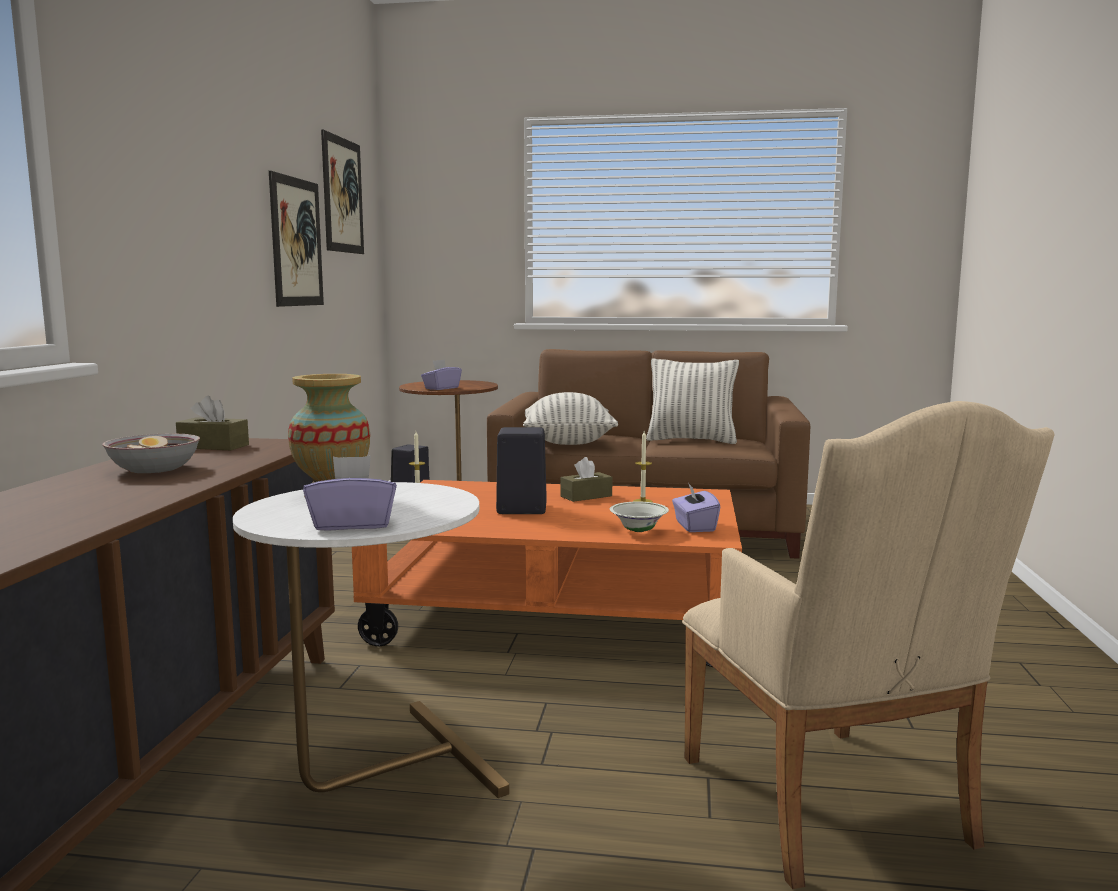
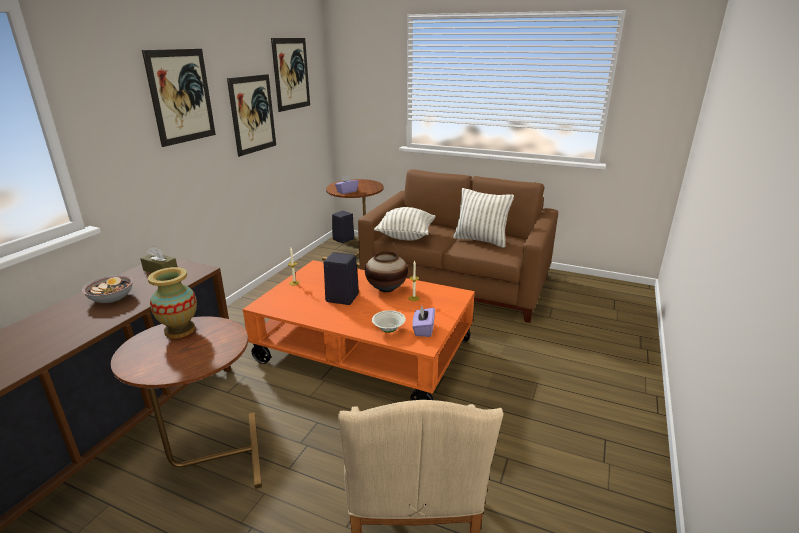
camera: 15 degrees right, 15 degrees up
(213, 177) = (181, 96): none -> picture
(353, 524) = (161, 368): purple tissue box -> none
(375, 775) = (210, 459): white side table -> brown side table
(586, 496) = (386, 288): brown tissue box -> vase

